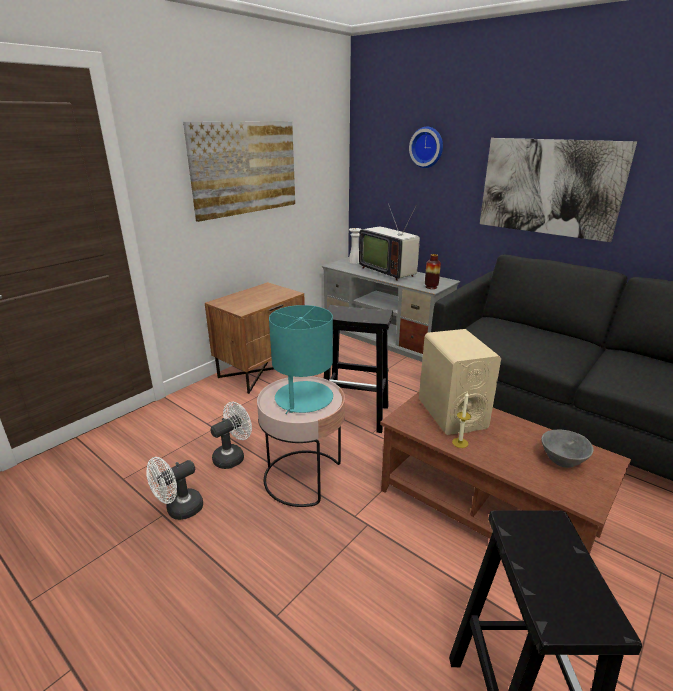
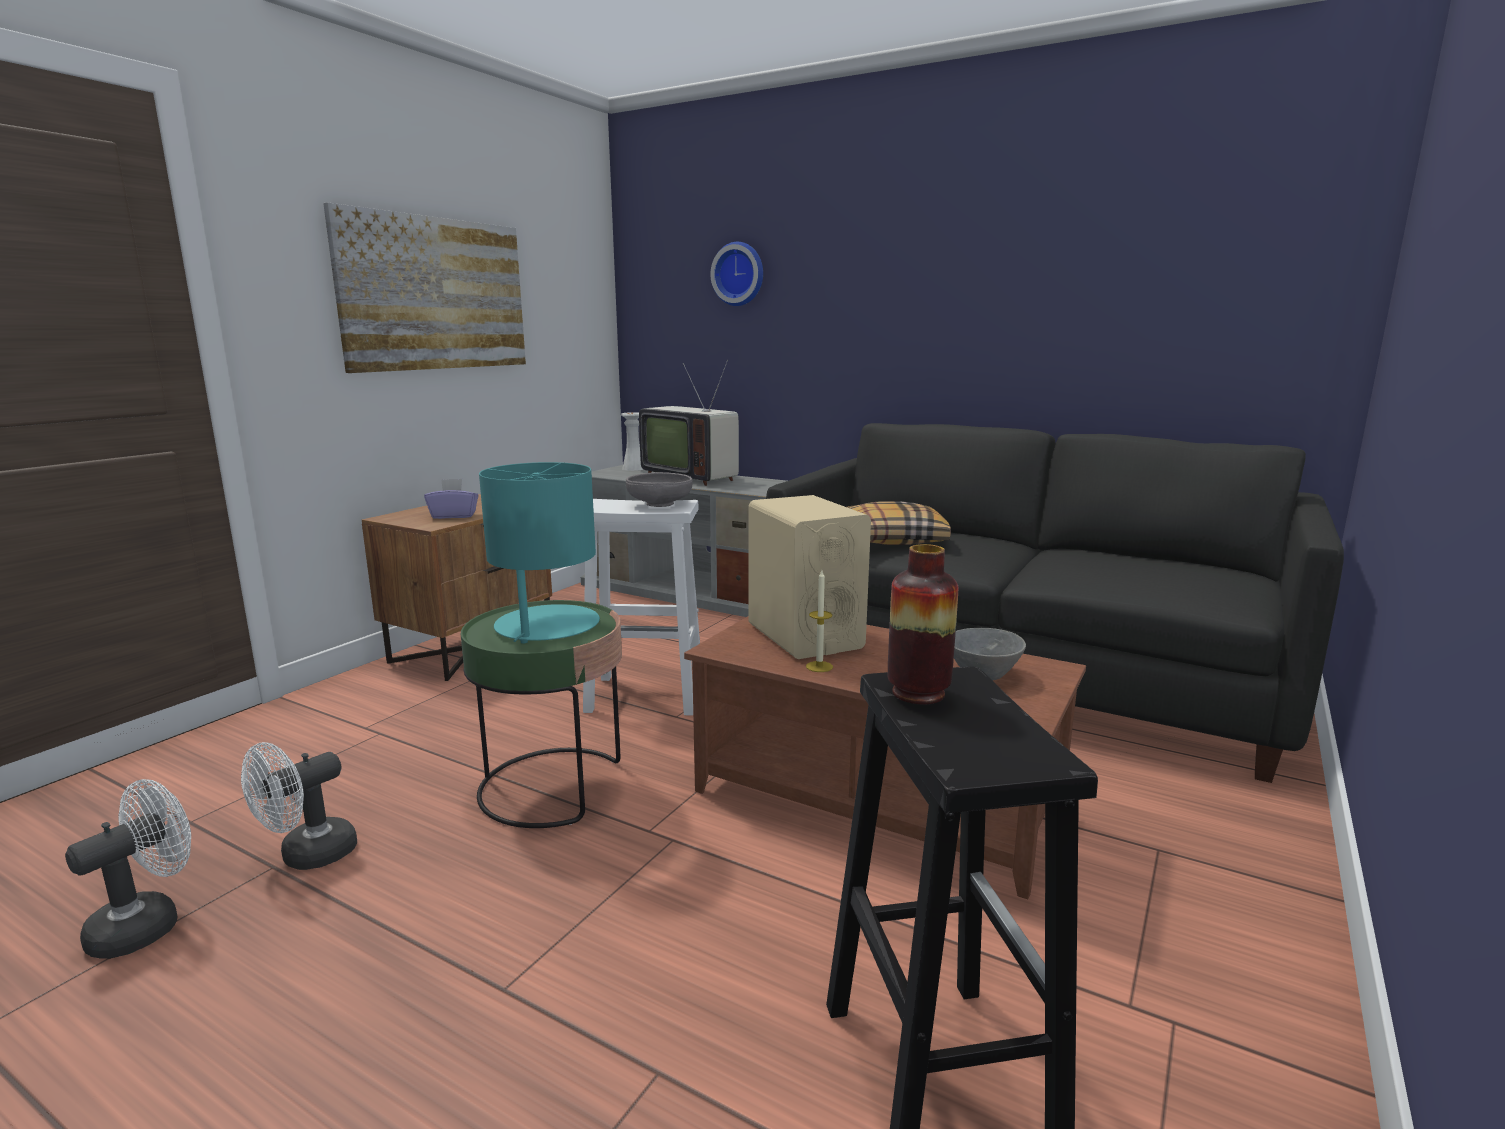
camera: 10 degrees left, 10 degrees down
(233, 456) = (417, 769): white fan -> white fan (148, 924)
(253, 302) = (454, 515): none -> purple tissue box
(304, 477) = (553, 786): pink side table -> green side table
(356, 415) = (648, 695): black stool -> white stool
(370, 313) = (659, 504): none -> grey bowl
(431, 287) = (763, 490): vase -> vase (918, 693)
(510, 336) = (892, 538): none -> pillow
(549, 187) = (927, 320): picture -> none

